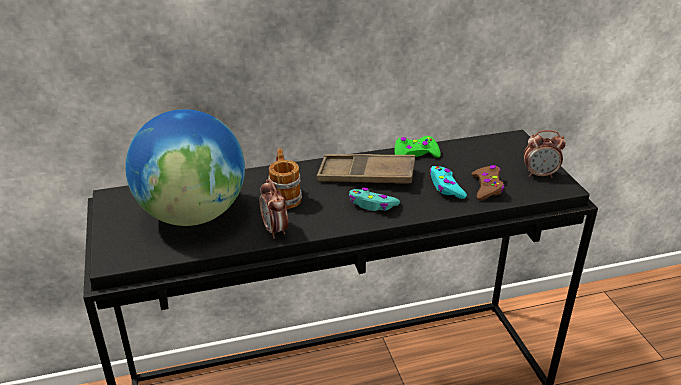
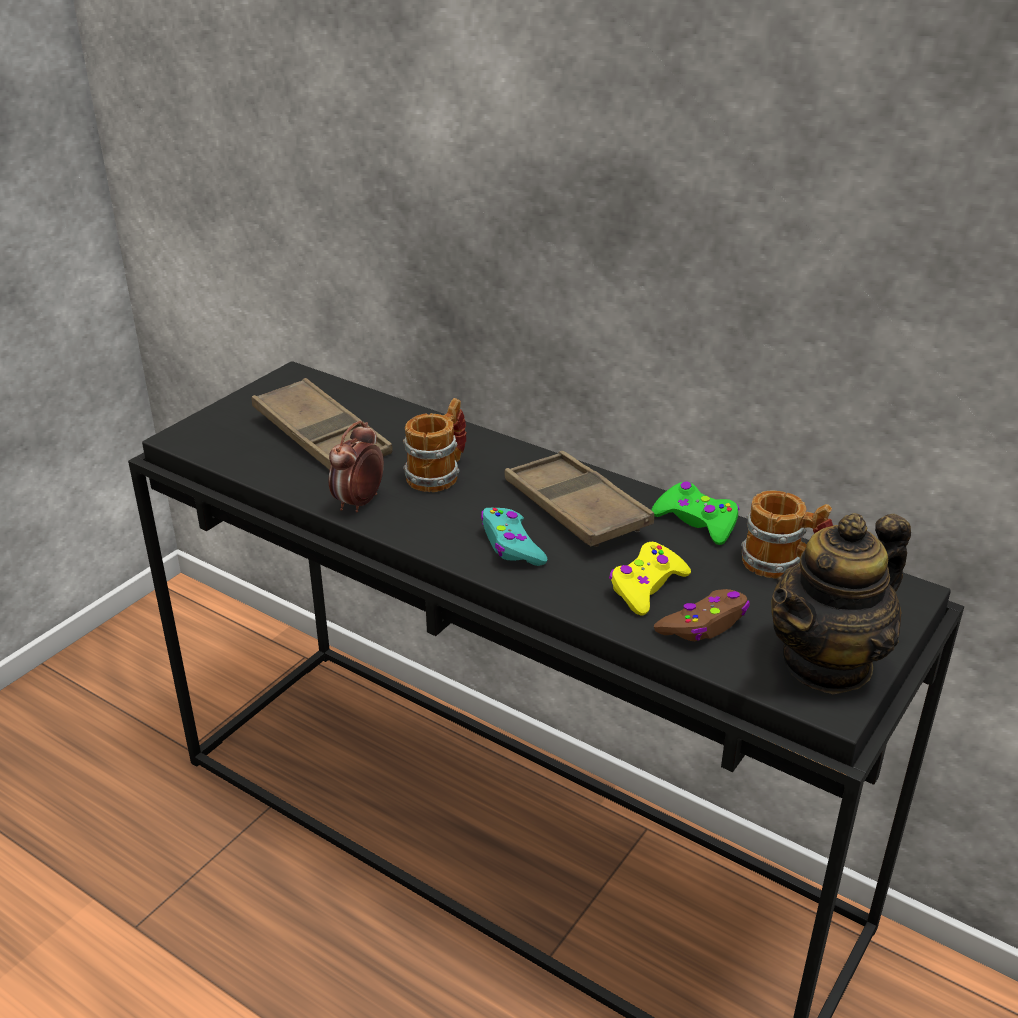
camera: 50 degrees right, 0 degrees up
(193, 214) = (321, 437): globe -> brown tray
(446, 187) = (646, 587): turquoise game controller -> yellow game controller
(469, 152) = (783, 565): none -> mug
(540, 174) = (827, 663): alarm clock -> teapot

